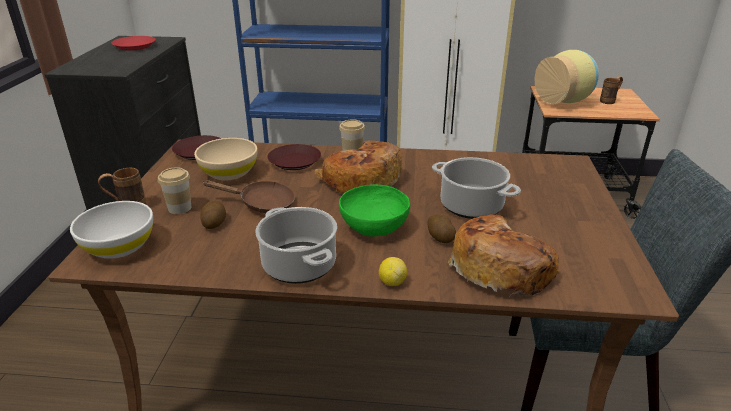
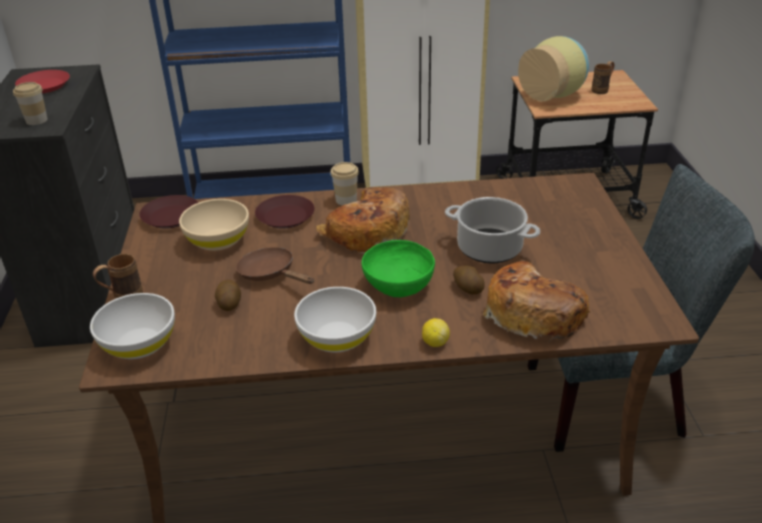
camera: 10 degrees left, 5 degrees up
(179, 208) = (183, 290): cup -> cup (36, 120)
(262, 204) = (271, 274): brown frying pan -> brown frying pan turned 135 degrees counterclockwise
(298, 265) = (336, 337): cooking pot -> white bowl

